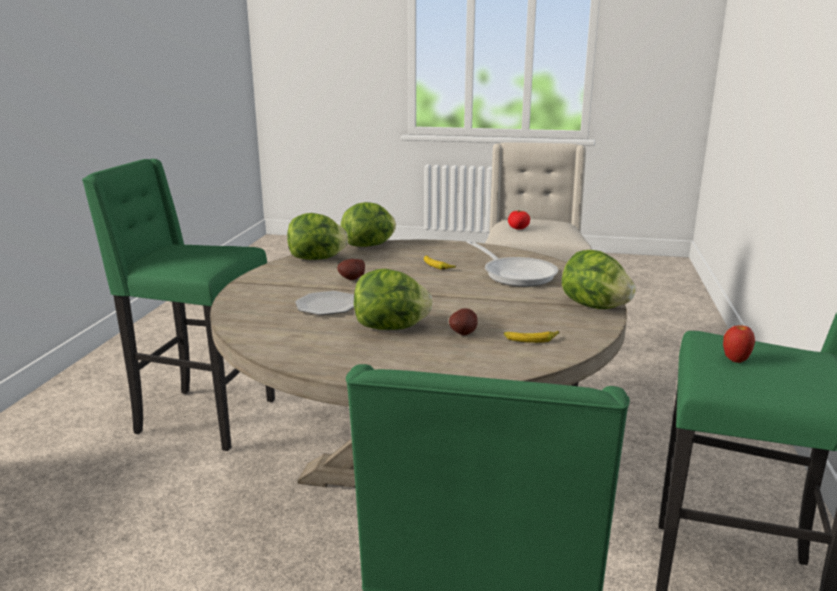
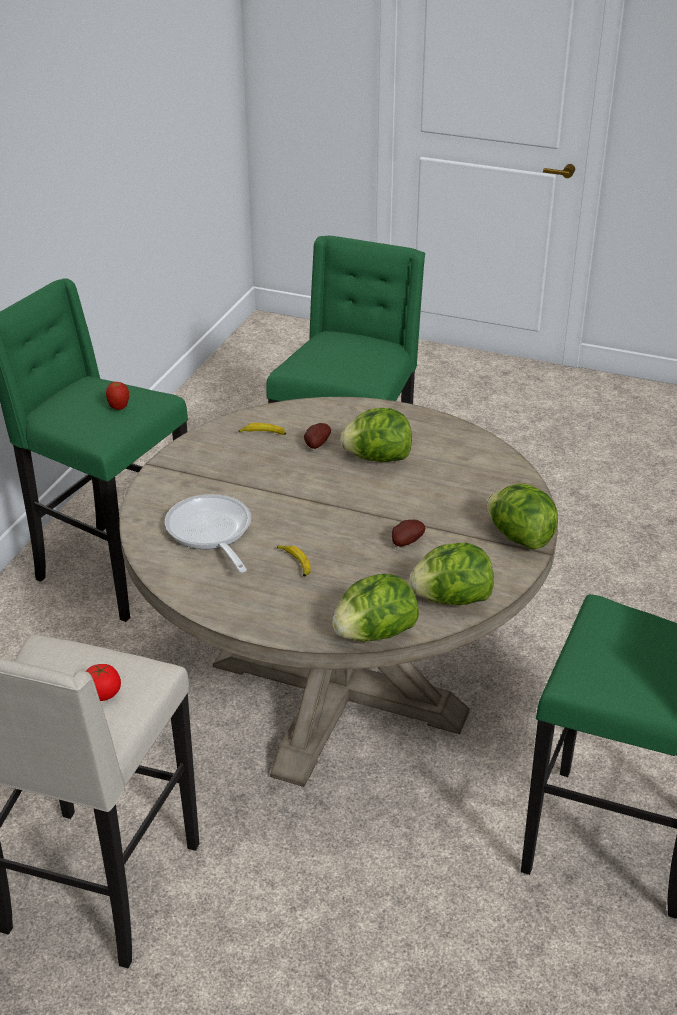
camera: 170 degrees left, 15 degrees up
(327, 306) = (435, 495): plate -> none
(594, 306) = (173, 468): lettuce -> lettuce (519, 537)

